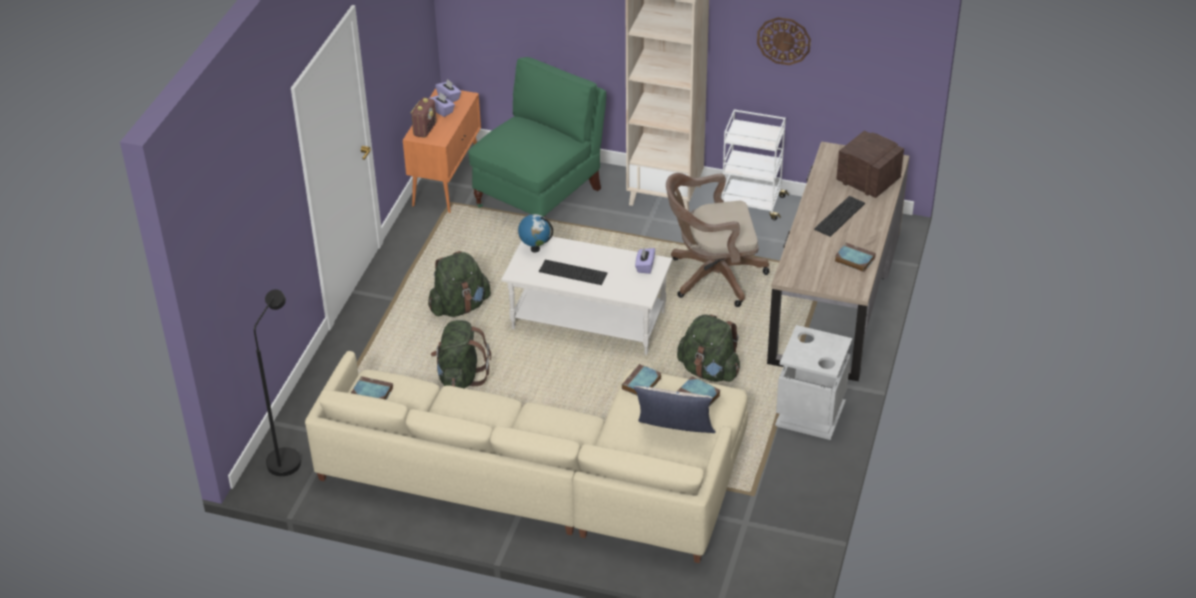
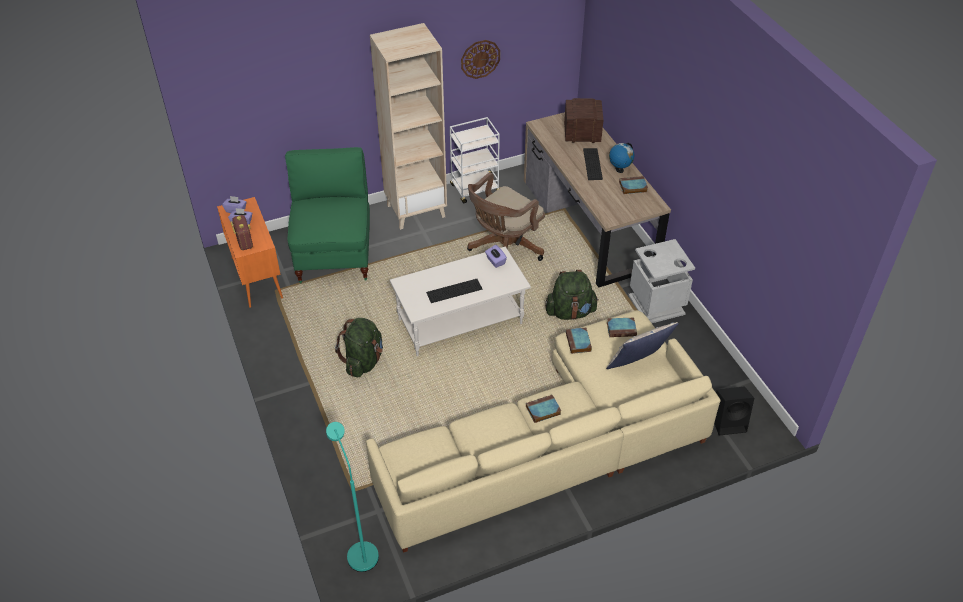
camera: 40 degrees left, 5 degrees up
(288, 456) = (360, 550): black floor lamp -> turquoise floor lamp
(371, 393) = (409, 461): book -> book (542, 411)
(460, 377) = (419, 411): green backpack -> none
(535, 249) = (410, 288): globe -> globe (619, 170)
(748, 561) = (729, 422): none -> black speaker

